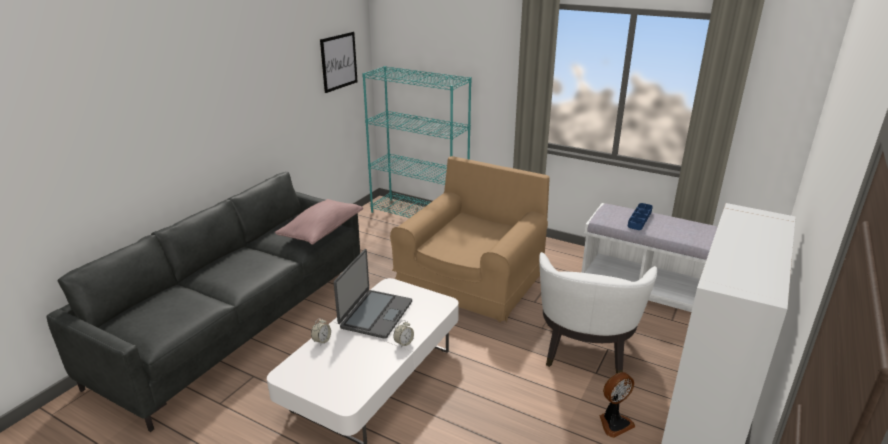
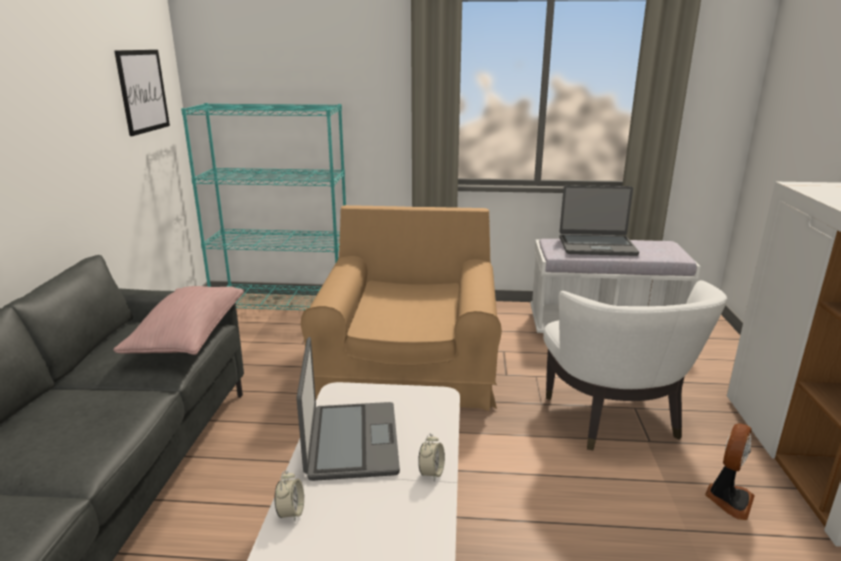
camera: 25 degrees left, 5 degrees down
(639, 219) = (596, 246): blue tray -> laptop

